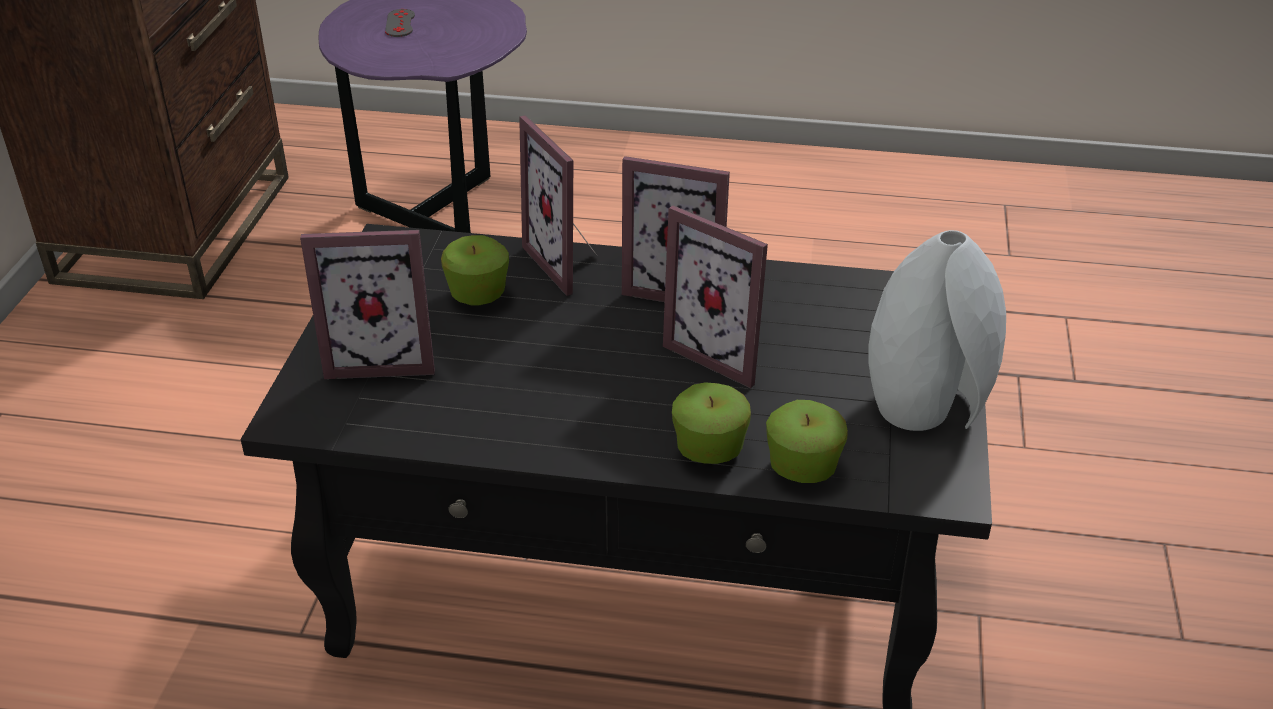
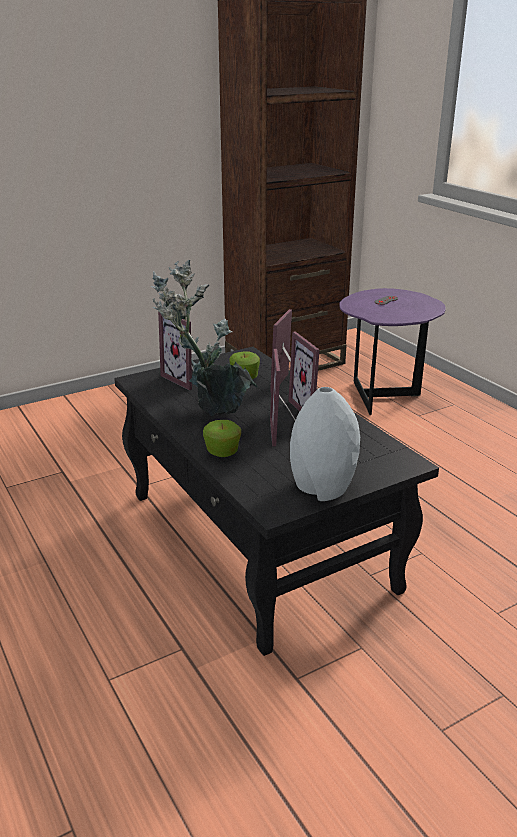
camera: 50 degrees right, 10 degrees down
(562, 397) = (211, 415): none -> potted plant
(802, 468) = (239, 475): apple -> none

